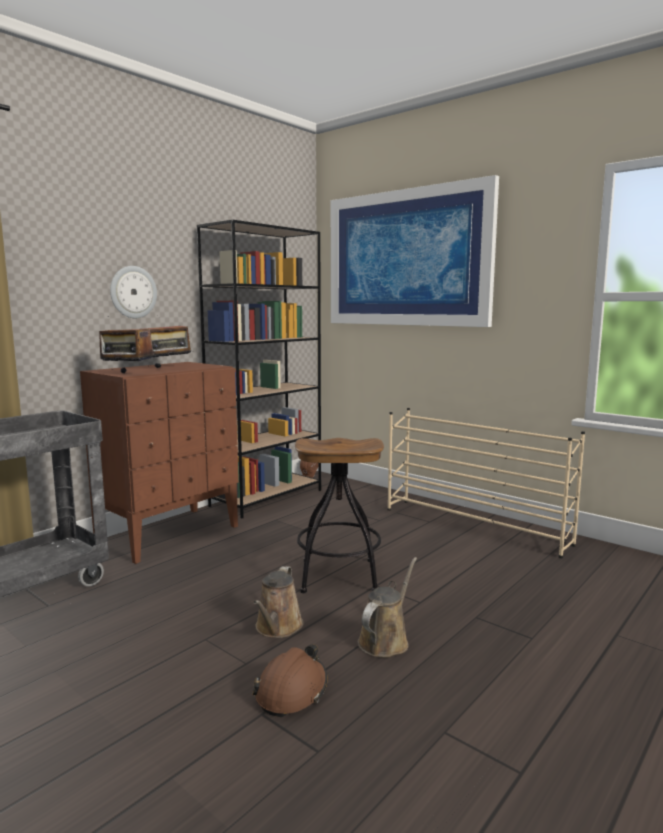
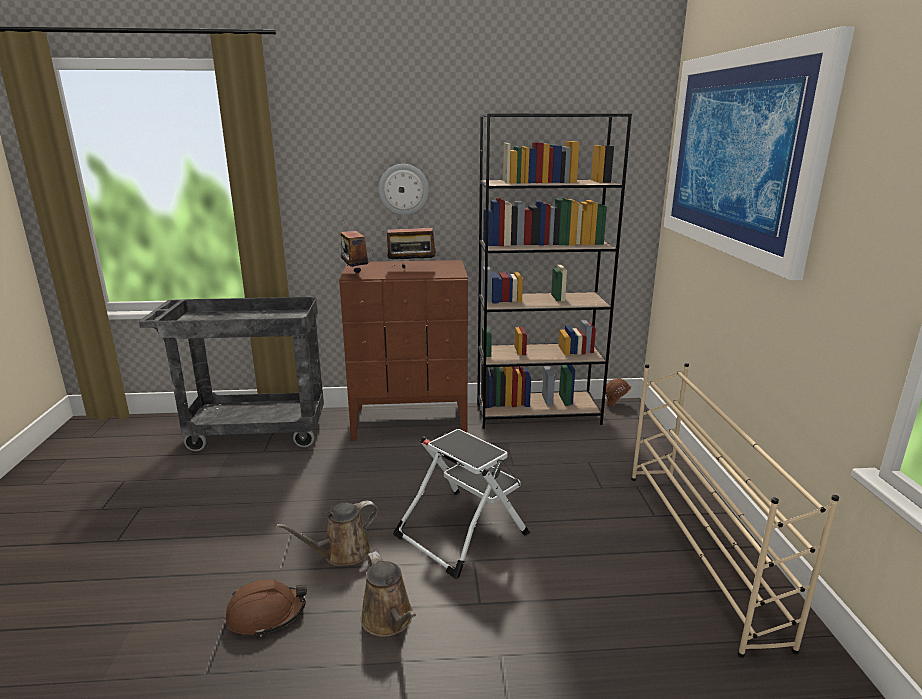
camera: 45 degrees right, 10 degrees up
(338, 575) = (461, 530): brown stool -> step ladder
(385, 640) = (389, 620): brown watering can -> brown watering can turned 75 degrees clockwise

